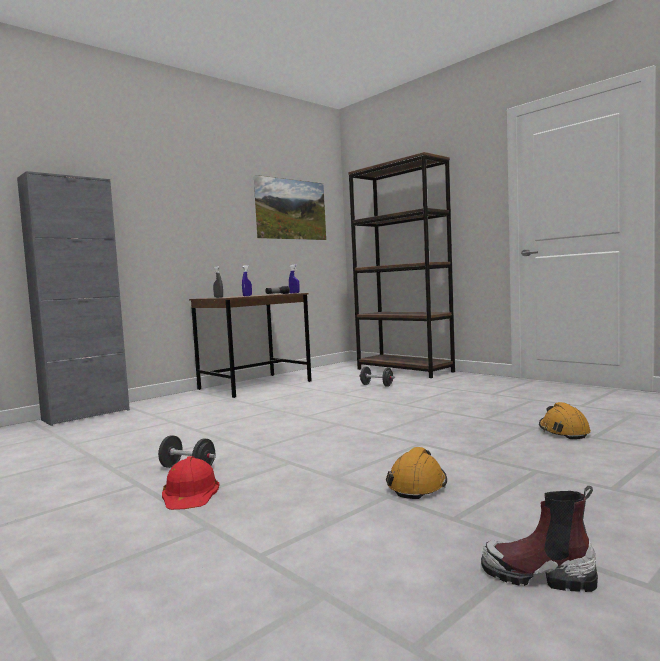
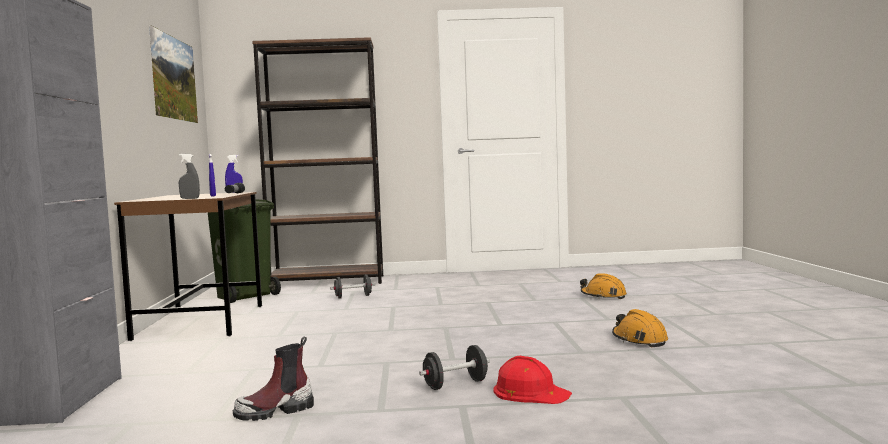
camera: 50 degrees left, 0 degrees up
(329, 372) = (245, 296): none -> green trash can
(538, 576) = (804, 350): boot -> boot (275, 411)

